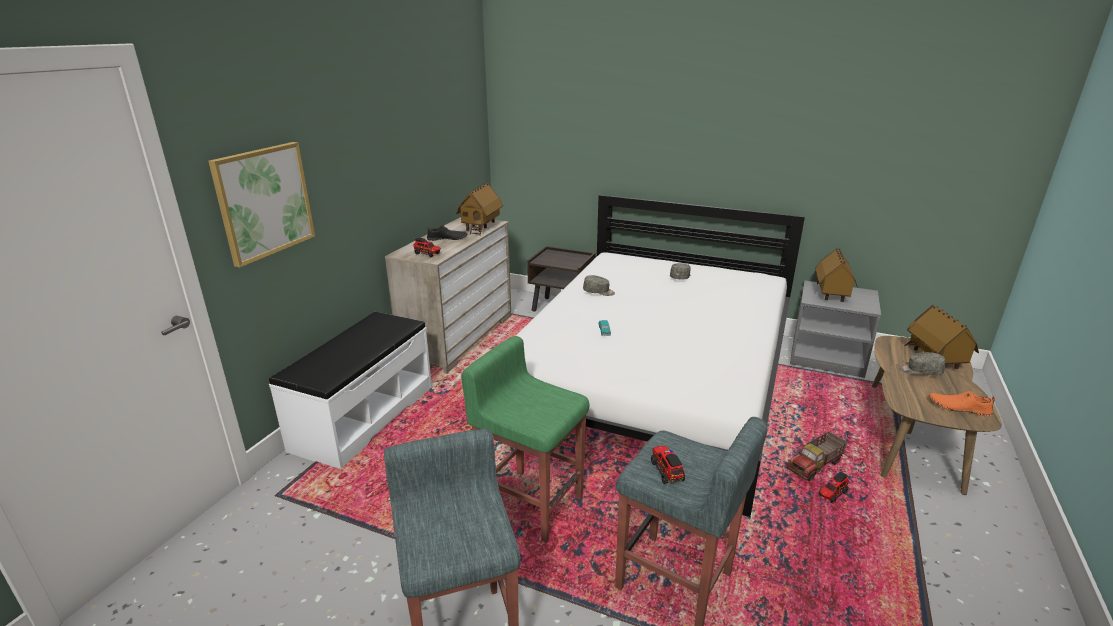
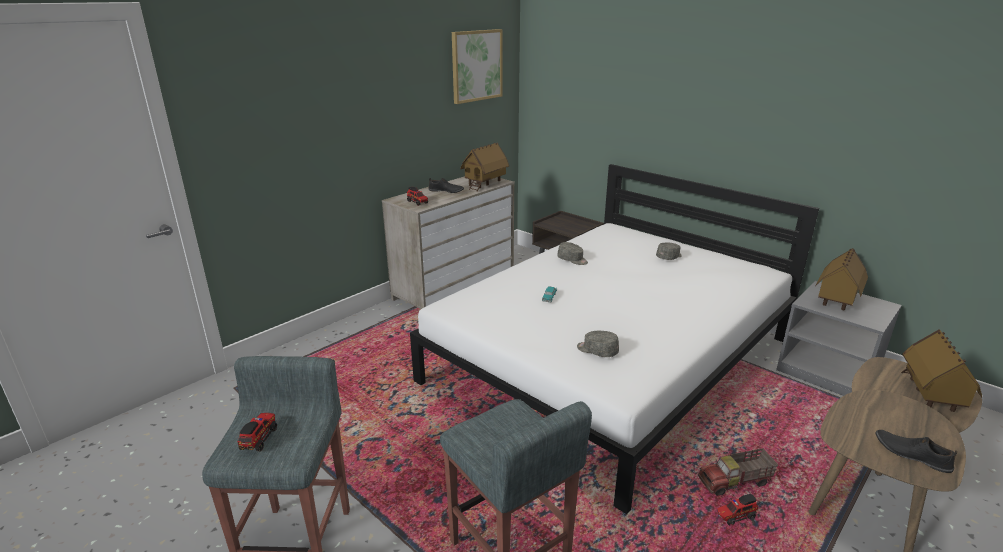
camera: 20 degrees right, 0 degrees up
(264, 202) = (255, 139): picture -> picture (476, 65)
(363, 417) = (335, 339): white bench -> none
(530, 504) = (424, 446): green stool -> none
(666, 471) = (489, 437): toy truck -> toy truck (259, 438)
(920, 371) = (892, 404): grey cap -> grey cap (597, 351)
(958, 407) = (911, 454): orange shoe -> black shoe

